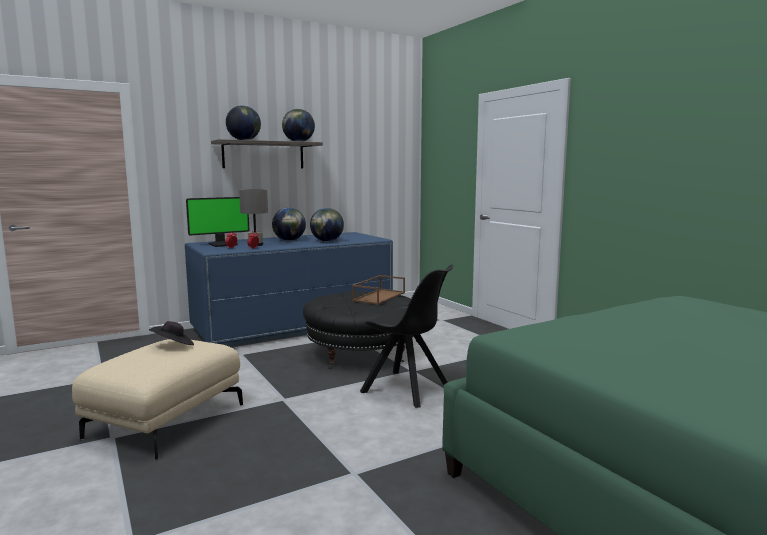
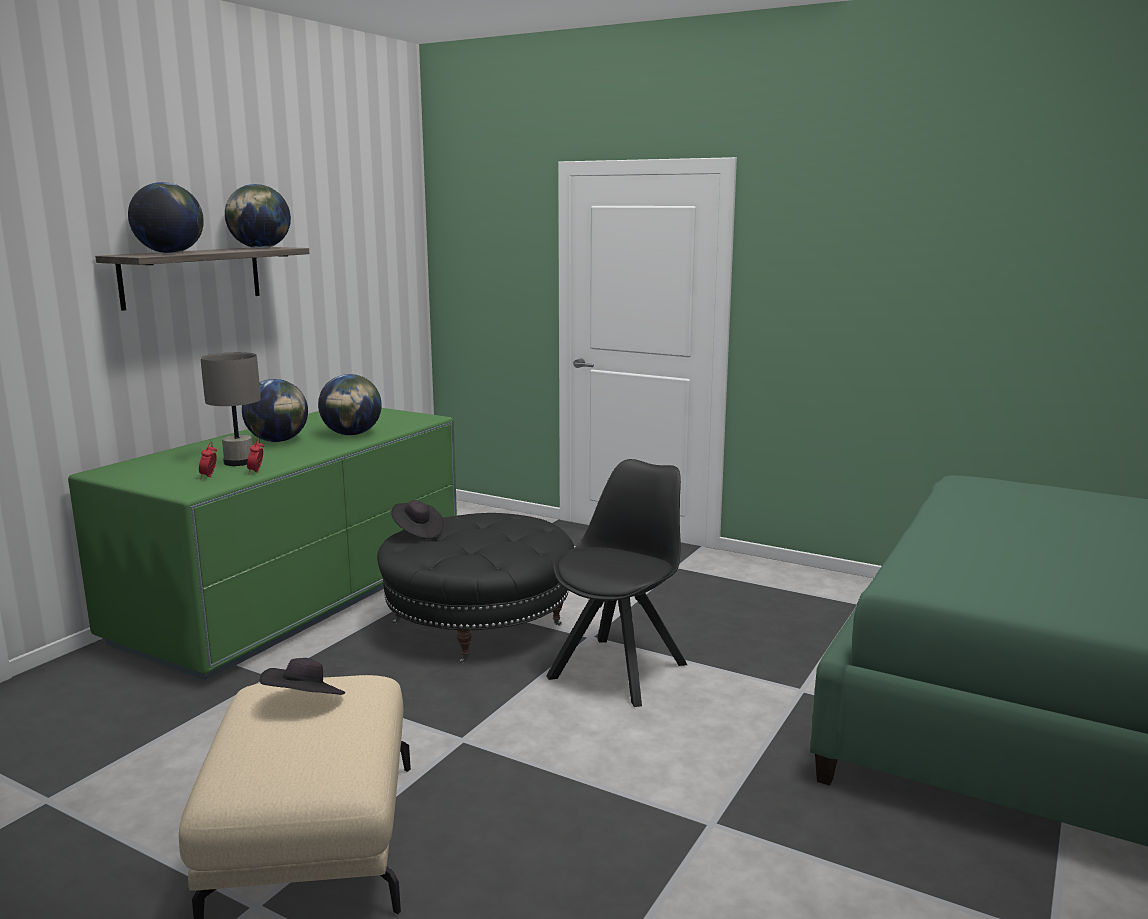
camera: 30 degrees left, 5 degrees up
(223, 244) = (167, 469): monitor -> none
(294, 326) = (296, 596): blue dresser -> green dresser
(335, 294) = (417, 532): none -> black hat
(379, 296) = (497, 524): brown tray -> none
(407, 389) = (620, 670): black chair -> black chair turned 60 degrees counterclockwise

